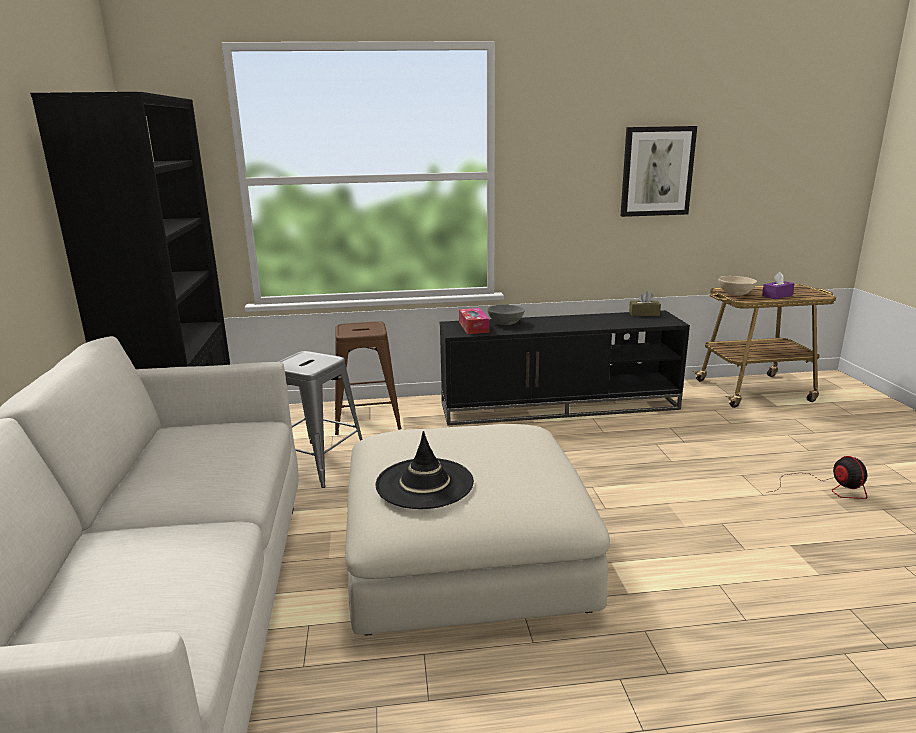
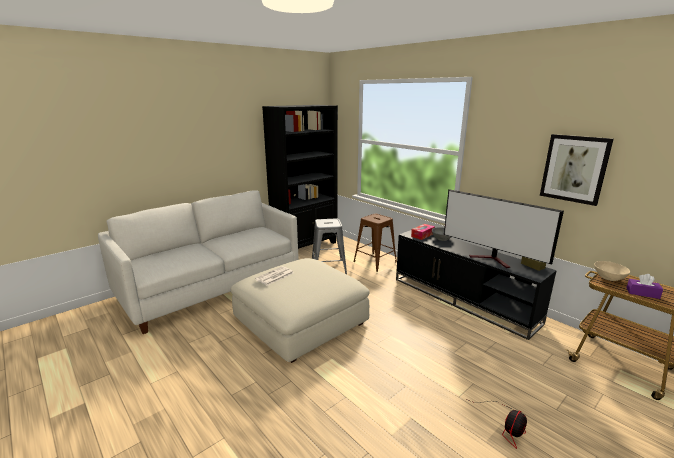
camera: 55 degrees right, 0 degrees up
(424, 483) = (274, 276): black hat -> newspaper
(606, 322) = (492, 260): none -> television

